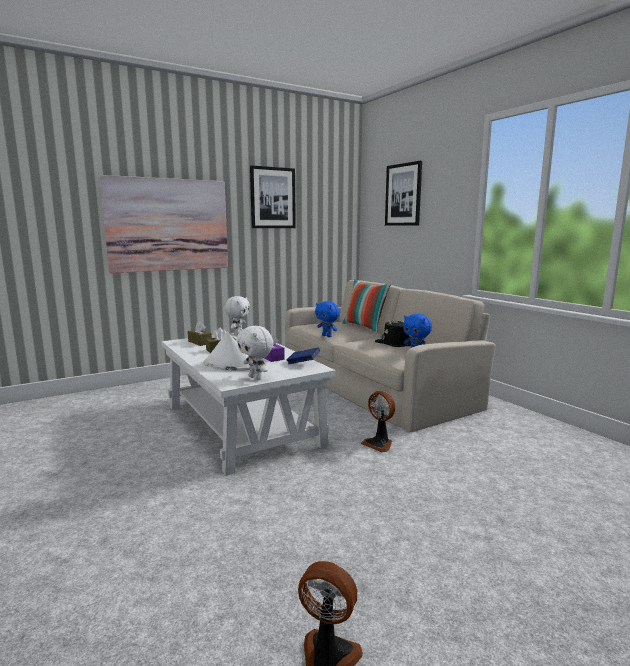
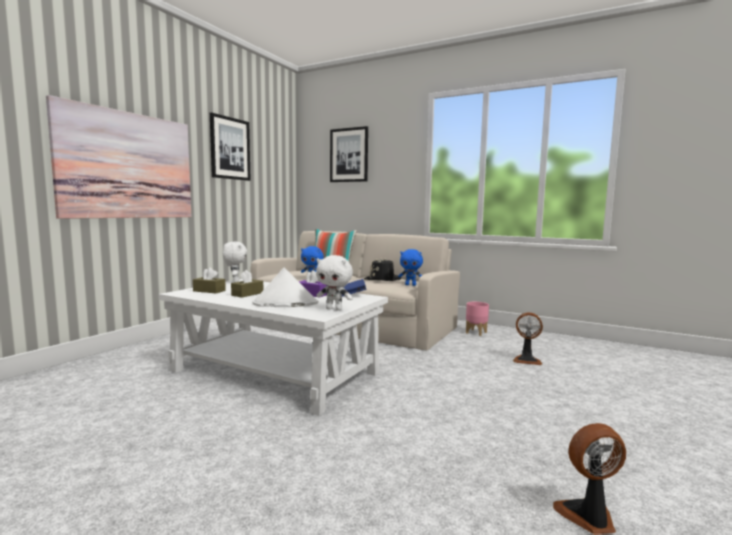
camera: 30 degrees left, 5 degrees down
(379, 444) = (415, 362): fan -> fan (526, 360)
(502, 422) = (476, 332): none -> pink planter

